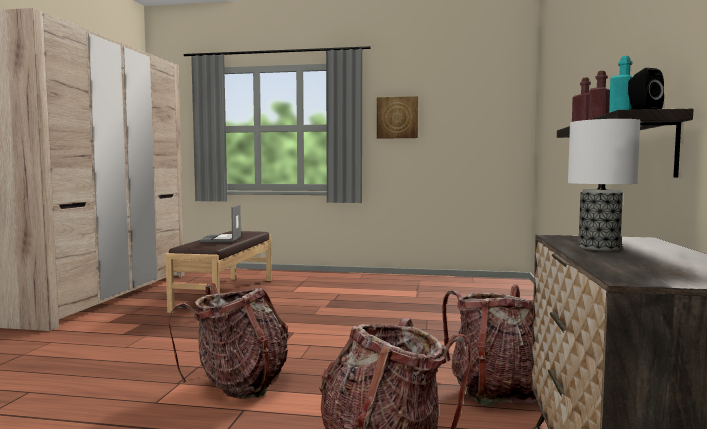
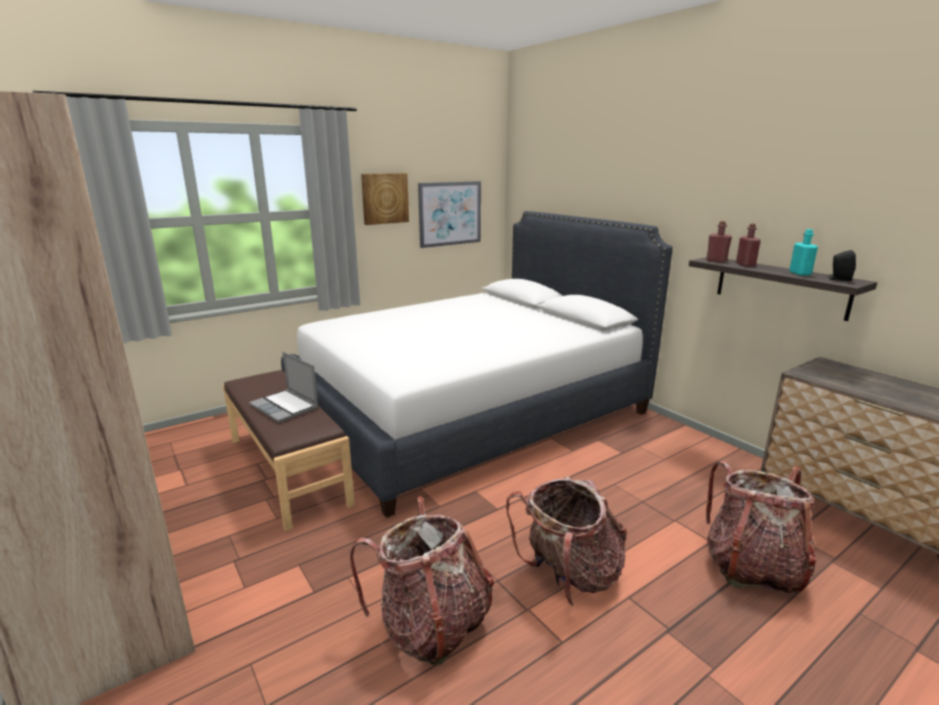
camera: 45 degrees left, 15 degrees up
(396, 302) = (470, 412): none -> white bed
(464, 133) = (450, 213): none -> picture
(497, 389) = (694, 477): backpack -> backpack (431, 625)
(600, 248) = (865, 387): table lamp -> none

